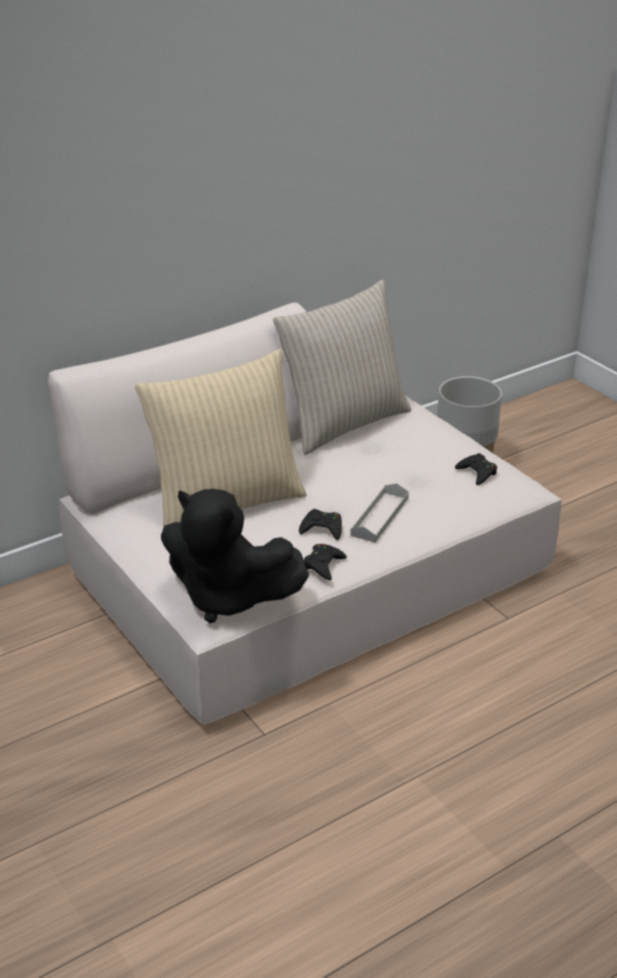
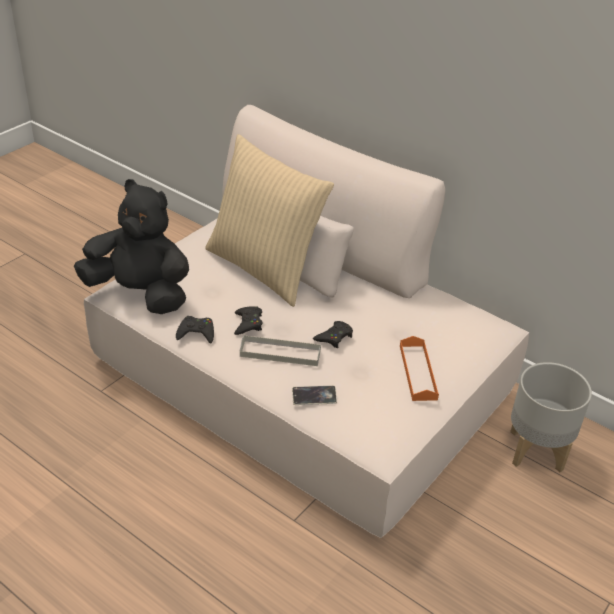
camera: 70 degrees right, 5 degrees up
(228, 597) = (140, 293): black plush toy -> black plush toy turned 105 degrees clockwise
(343, 423) = (424, 308): beige pillow -> none
(437, 447) = (418, 372): none -> orange tray
(452, 509) = (314, 397): none -> phone
(477, 473) = (386, 406): black game controller -> black game controller (334, 337)

